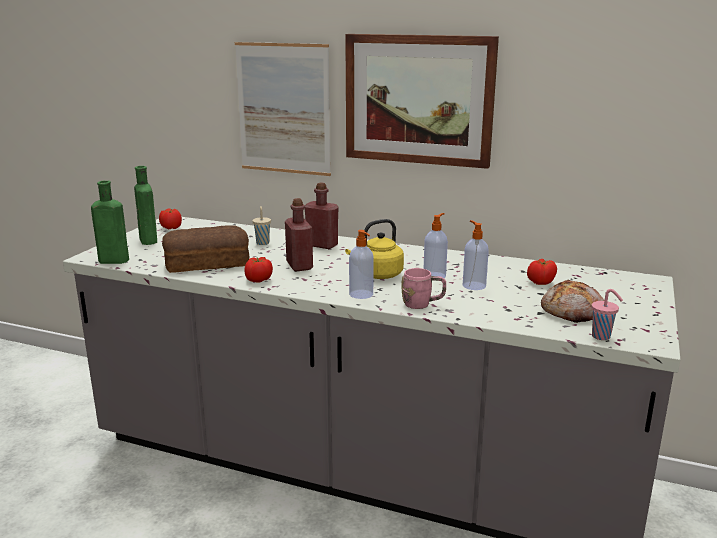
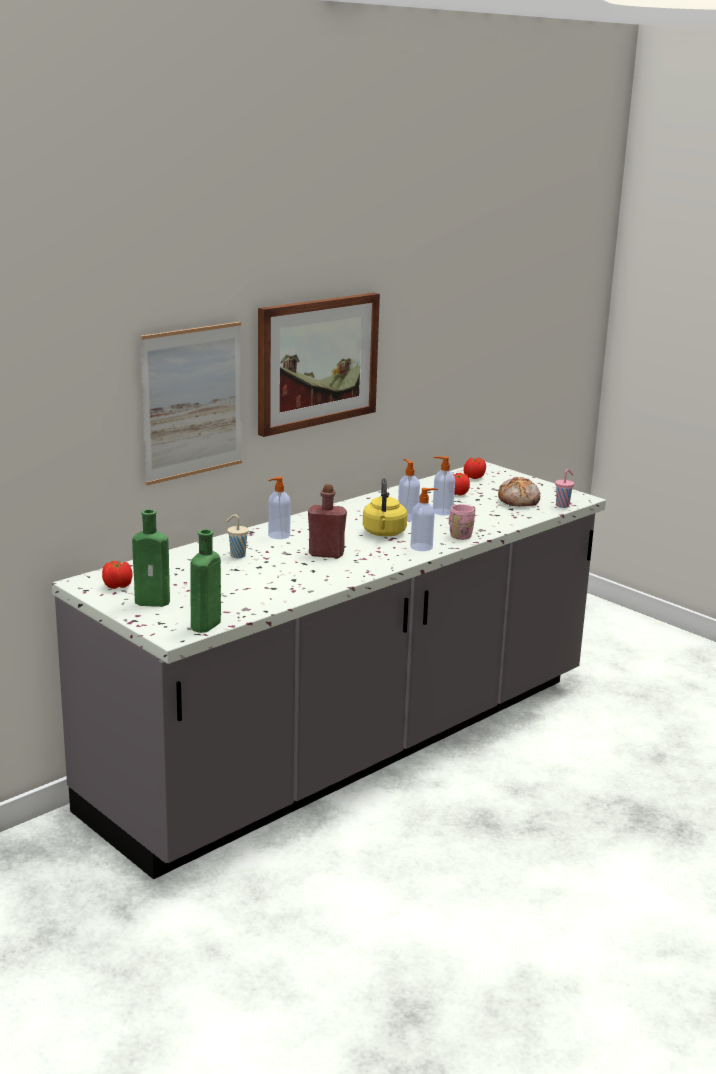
camera: 65 degrees left, 0 degrees up
(206, 262) = (268, 586): bread -> none
(258, 280) = (345, 574): tomato -> tomato (473, 477)
(322, 245) = (278, 535): red bottle -> soap dispenser

